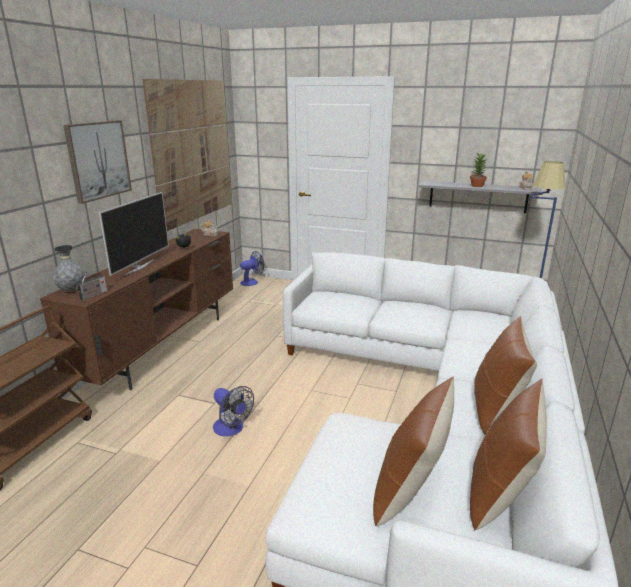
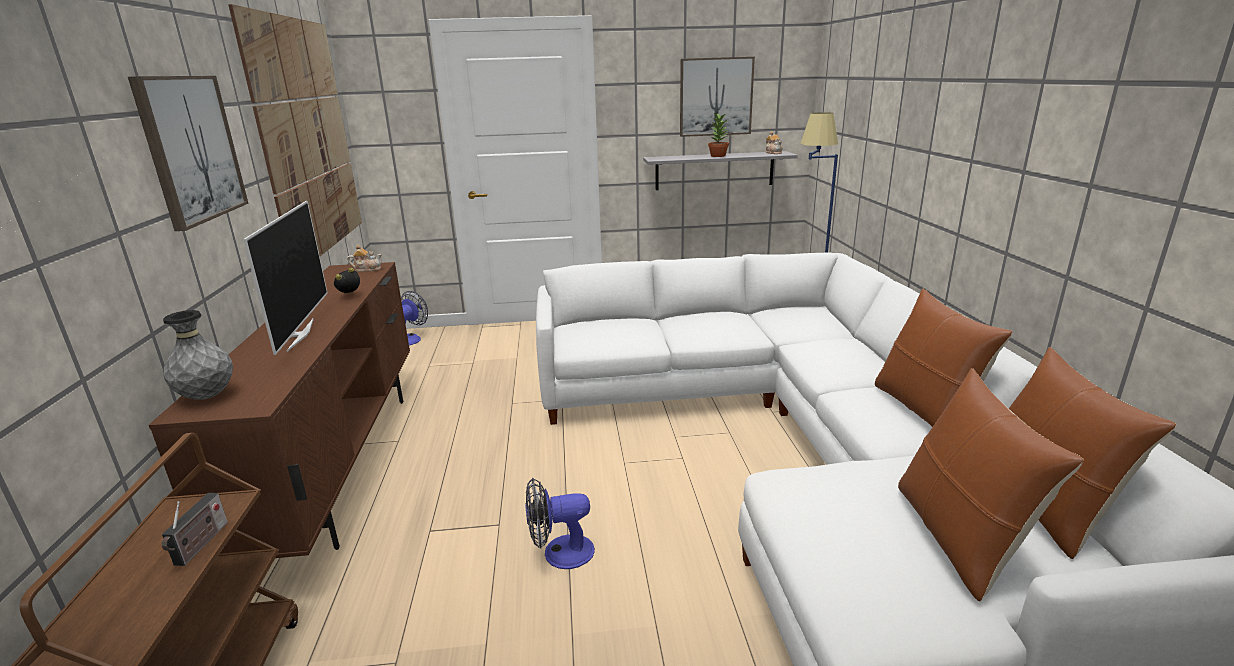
camera: 25 degrees left, 0 degrees up
(93, 296) = (263, 396): radio -> radio (200, 545)
(232, 429) = (559, 553): fan -> fan turned 150 degrees clockwise
(484, 140) = (715, 97): none -> picture

